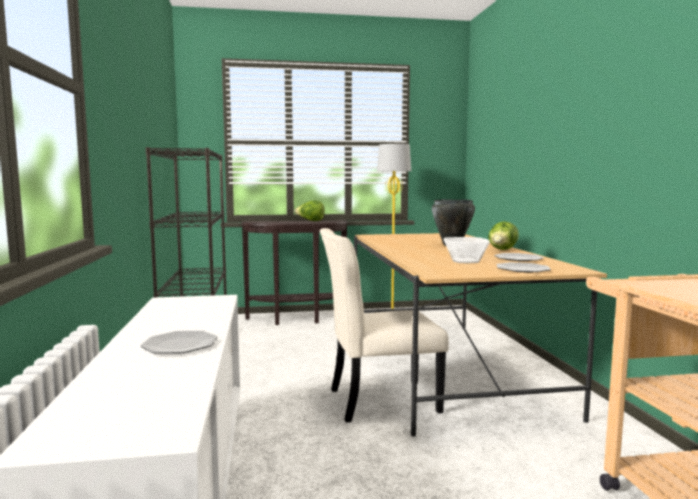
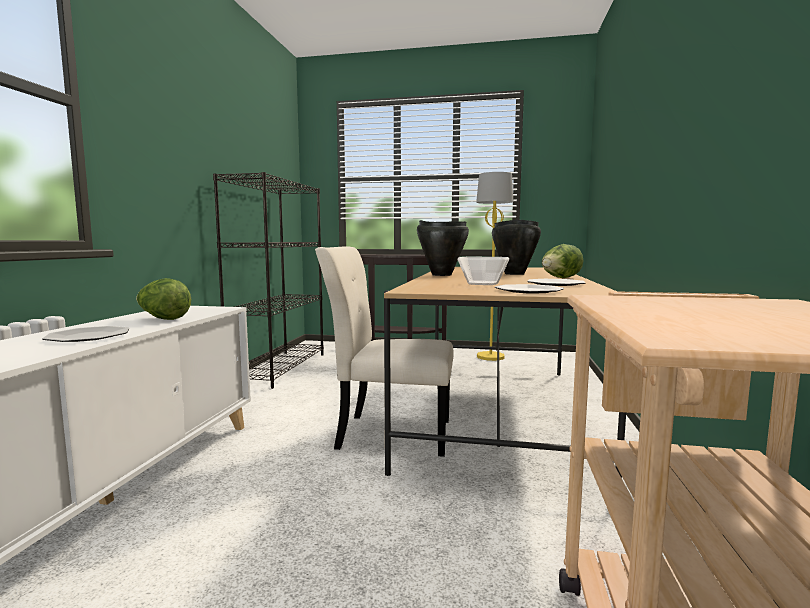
camera: 20 degrees right, 0 degrees up
(310, 221) = (410, 254): lettuce -> lettuce (163, 319)
(397, 249) = (441, 275): none -> black cooking pot

